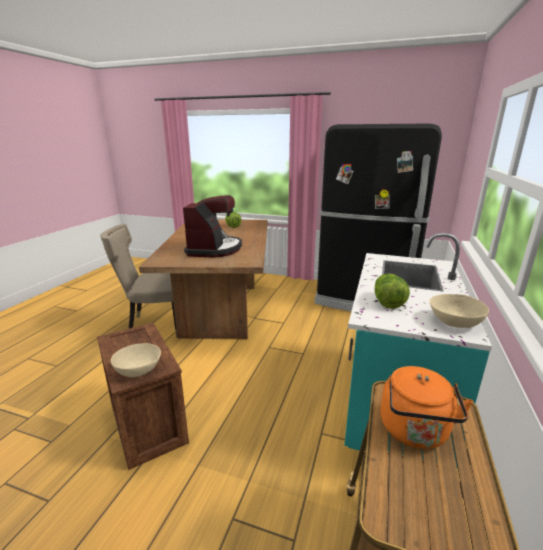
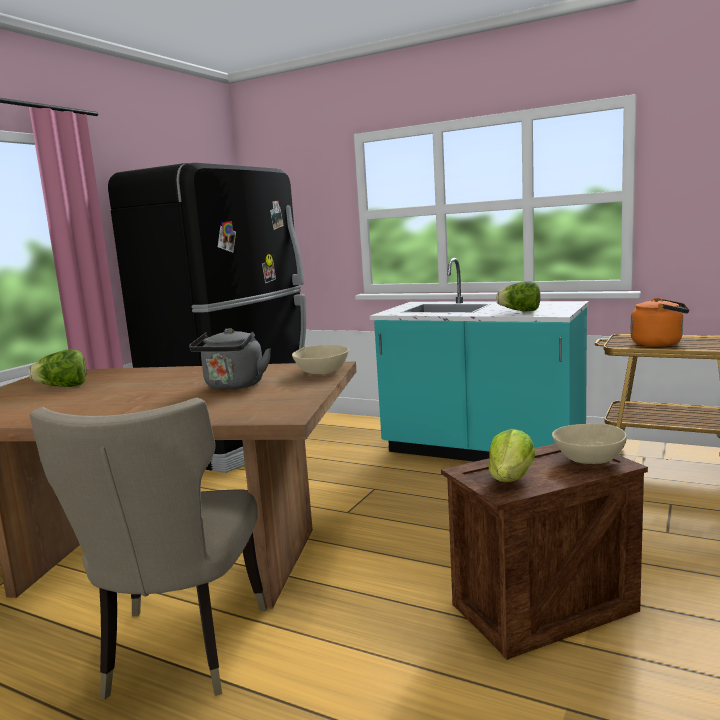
camera: 80 degrees left, 10 degrees down
(126, 341) = (511, 478): none -> lettuce
(214, 249) = (233, 386): coffee machine -> grey kettle
(454, 322) = (554, 303): beige bowl -> beige bowl (322, 372)

